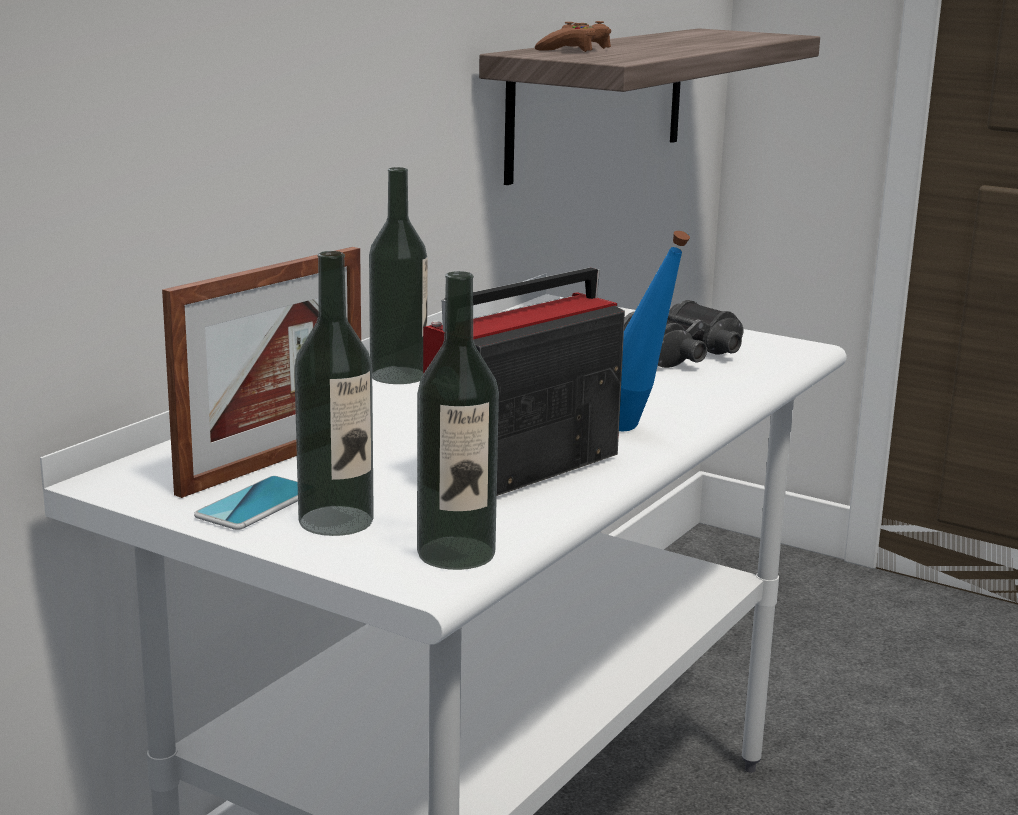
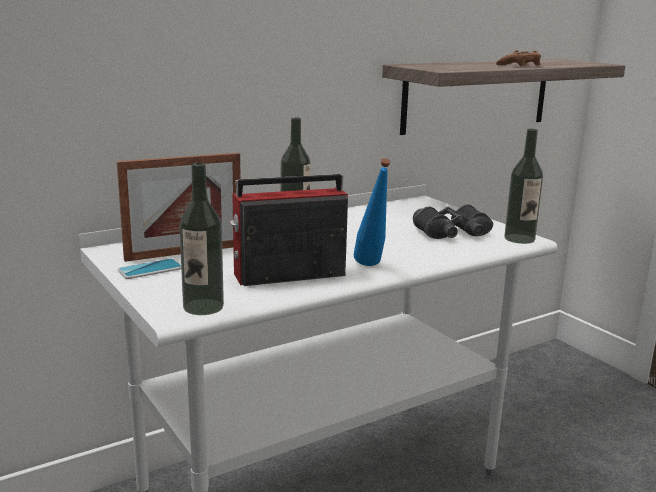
camera: 25 degrees right, 0 degrees up
(336, 521) = (172, 283): bottle -> bottle (519, 239)
(575, 49) = (441, 64): brown game controller -> brown game controller (519, 65)

